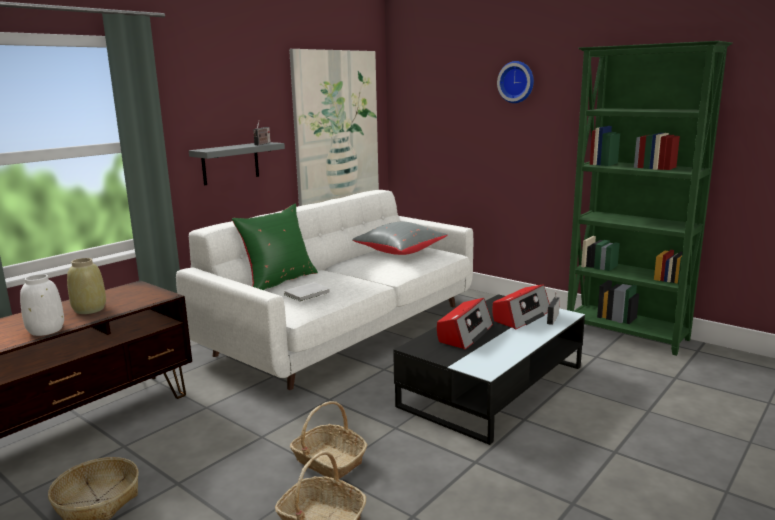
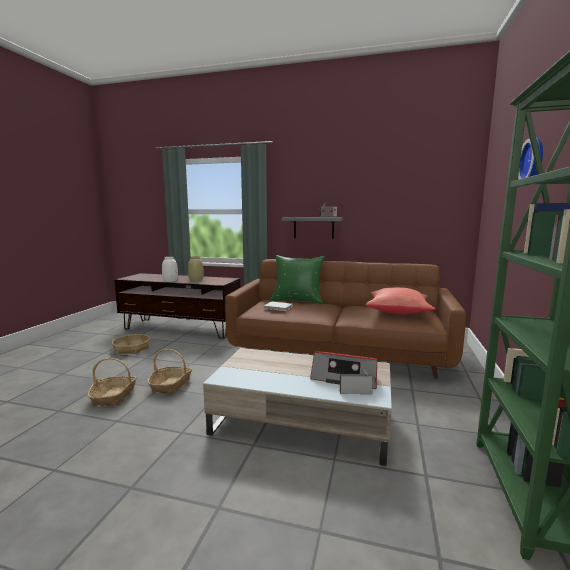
camera: 65 degrees right, 5 degrees down
(336, 129) = (413, 213): picture -> none
(346, 329) = (339, 352): white sofa -> brown sofa
(399, 252) = (398, 312): grey pillow -> red pillow
(464, 334) = (283, 363): radio -> none
(493, 386) = (301, 421): black coffee table -> beige coffee table

